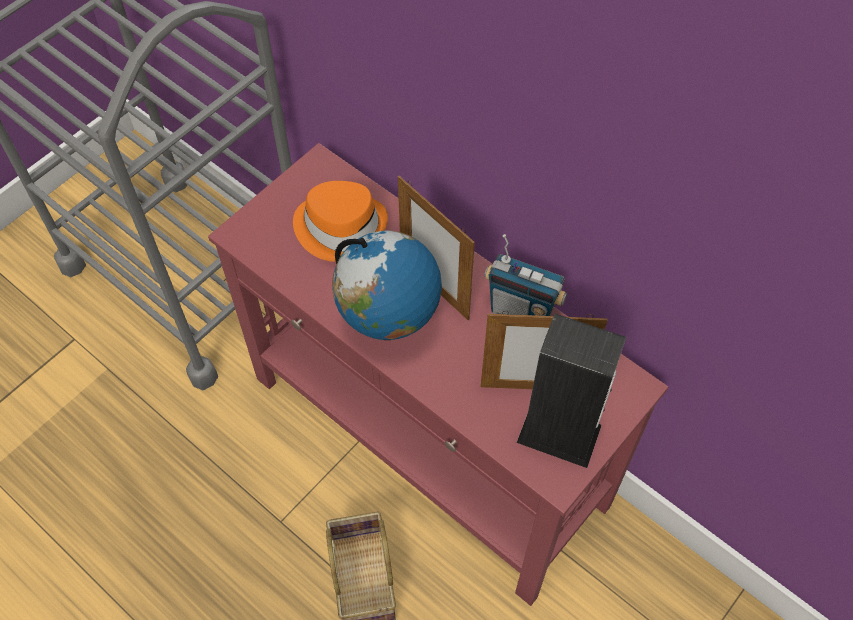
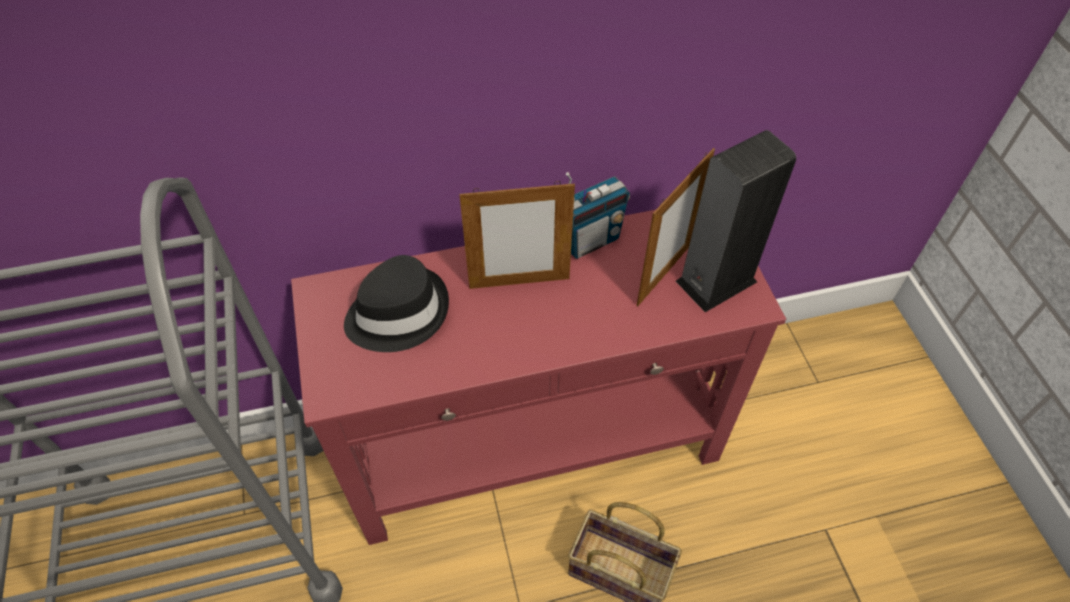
camera: 55 degrees left, 5 degrees down
(340, 227) = (397, 312): orange hat -> black hat
(389, 326) = (530, 335): globe -> none

